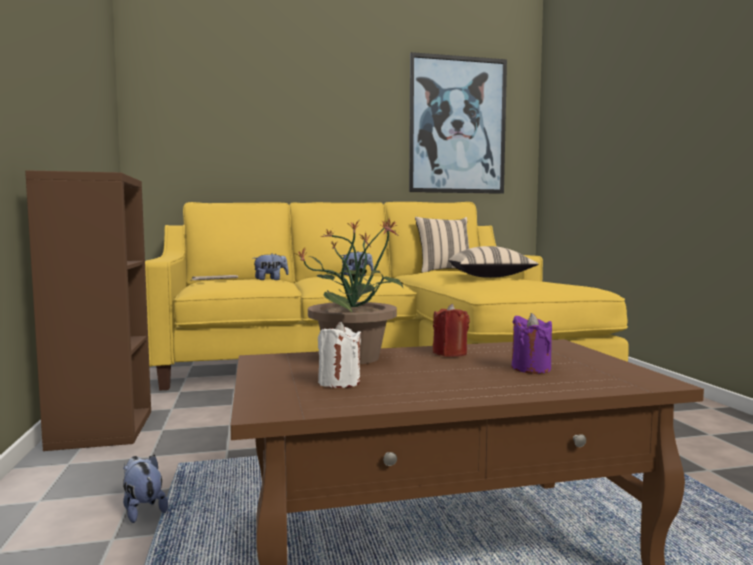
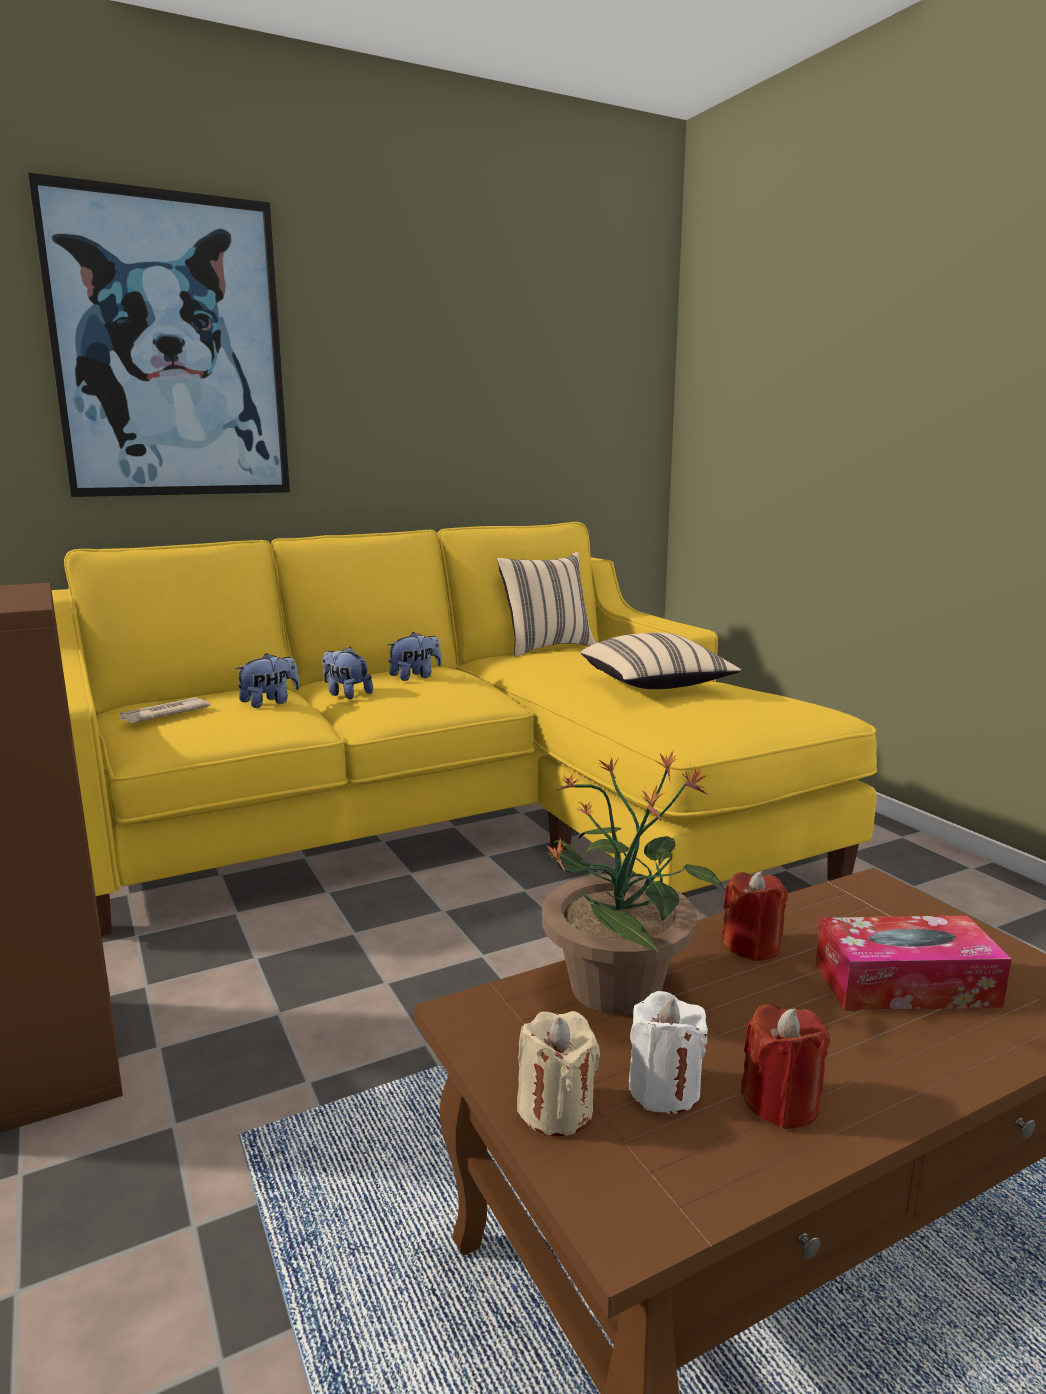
camera: 15 degrees left, 10 degrees up
(142, 510) = (236, 1271): plush toy -> plush toy (346, 694)
(273, 382) = (556, 1110): none -> beige candle
(401, 390) = (781, 1102): none -> red candle
(457, 125) = (548, 380): picture -> picture (170, 348)
(531, 368) = (905, 984): purple candle -> tissue box

